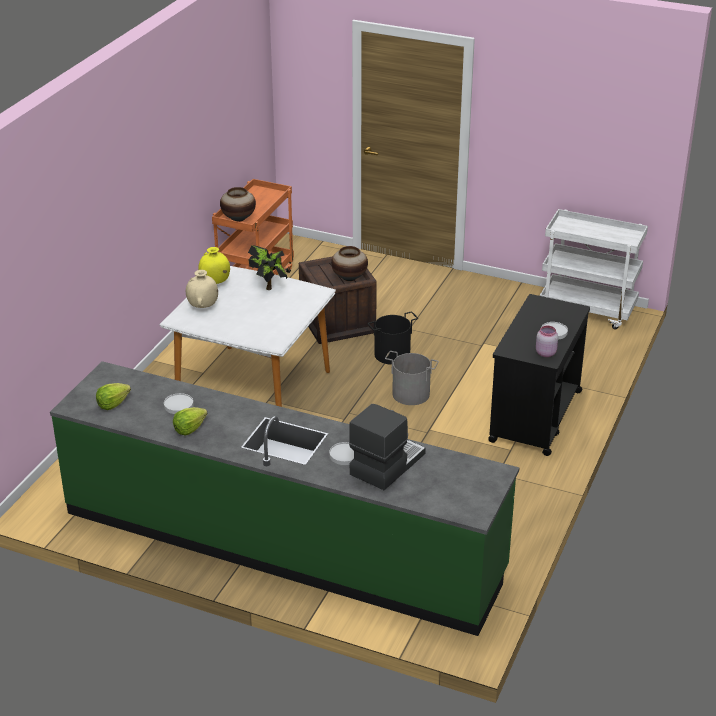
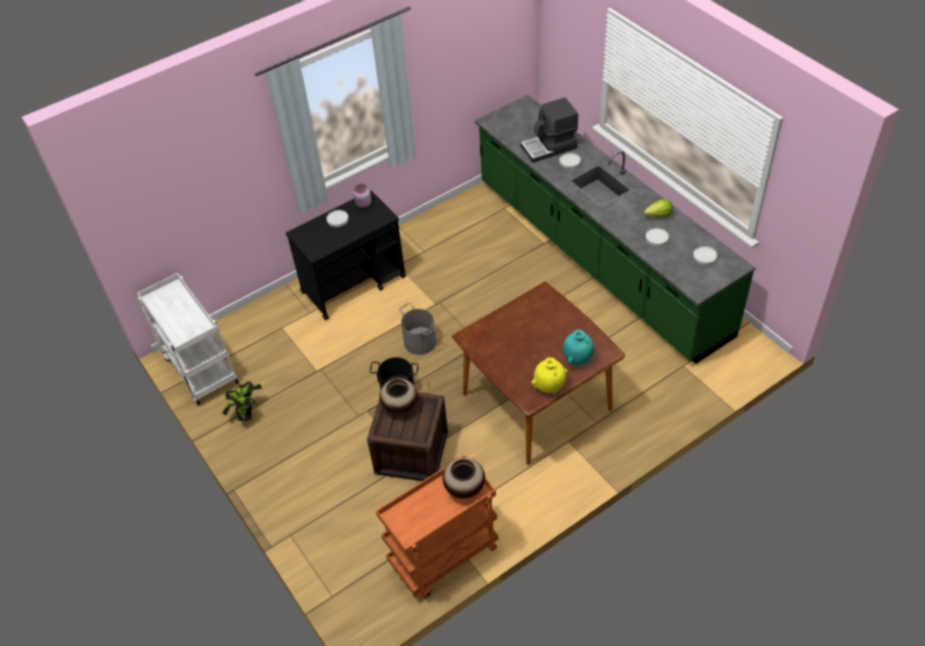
camera: 145 degrees left, 15 degrees up
(113, 404) = (705, 256): lettuce -> white plate
(203, 307) = (577, 359): beige vase -> turquoise vase
(253, 388) = (537, 402): white dining table -> brown dining table
(269, 285) = (504, 363): potted plant -> potted plant (247, 412)

